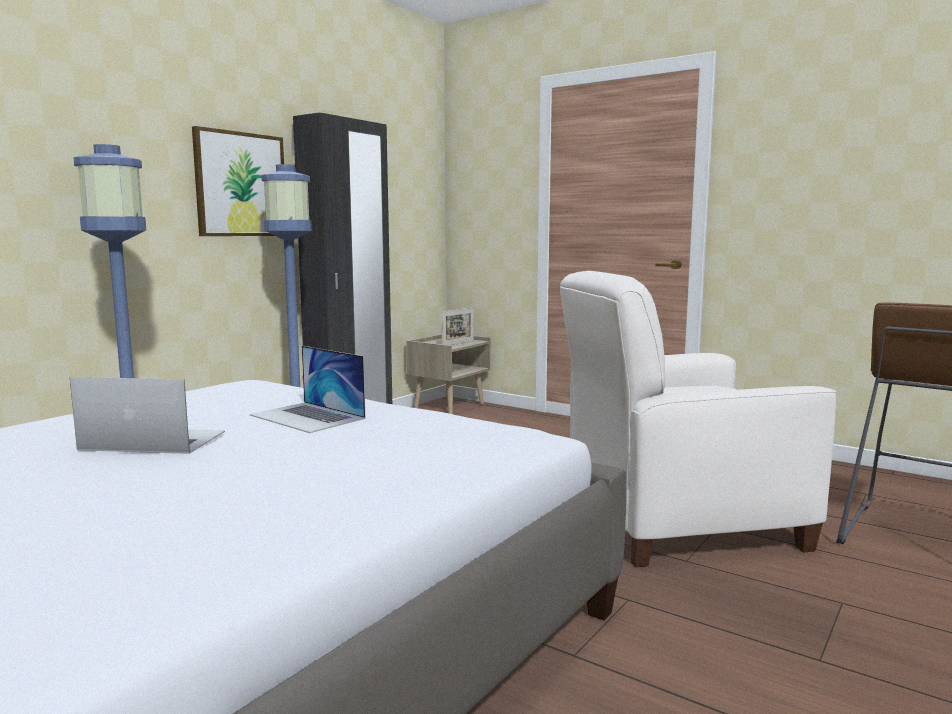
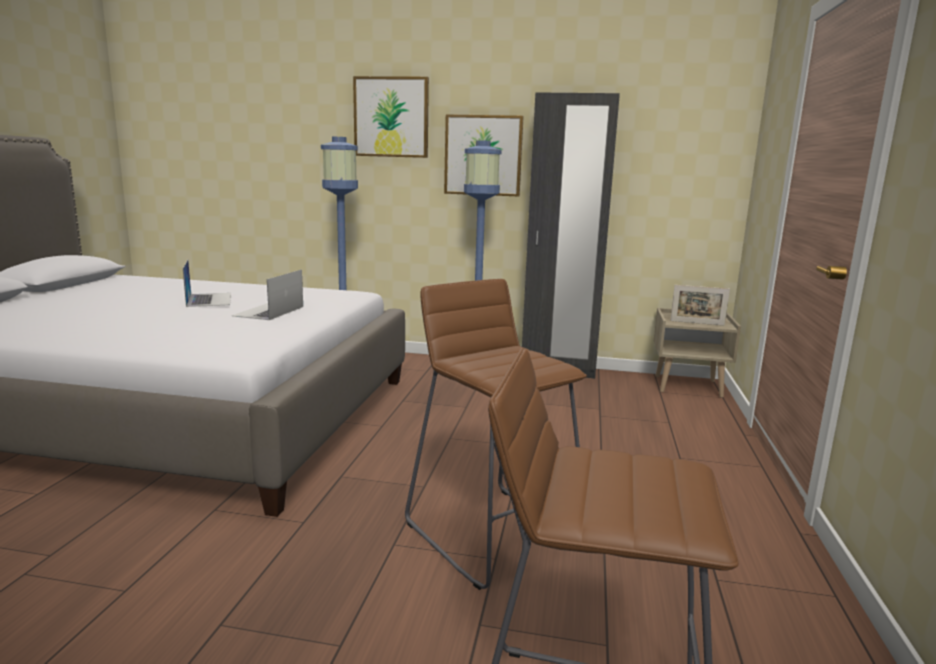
camera: 65 degrees right, 5 degrees up
(111, 121) = (391, 117): none -> picture
(677, 519) = (493, 532): white armchair -> brown stool

